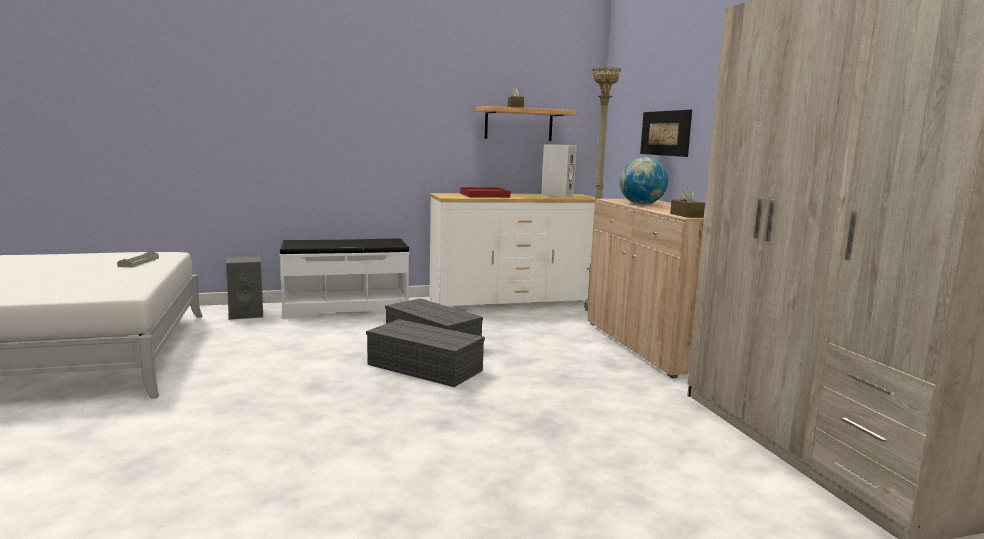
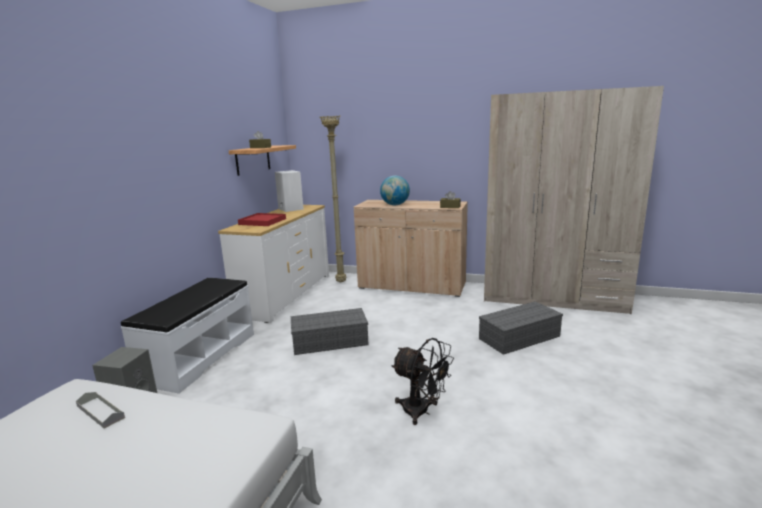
camera: 55 degrees left, 5 degrees up
(324, 410) = (422, 412): none -> black fan
(426, 367) = (378, 356): grey storage box -> grey storage box (519, 337)
(665, 133) = (371, 157): picture -> none

